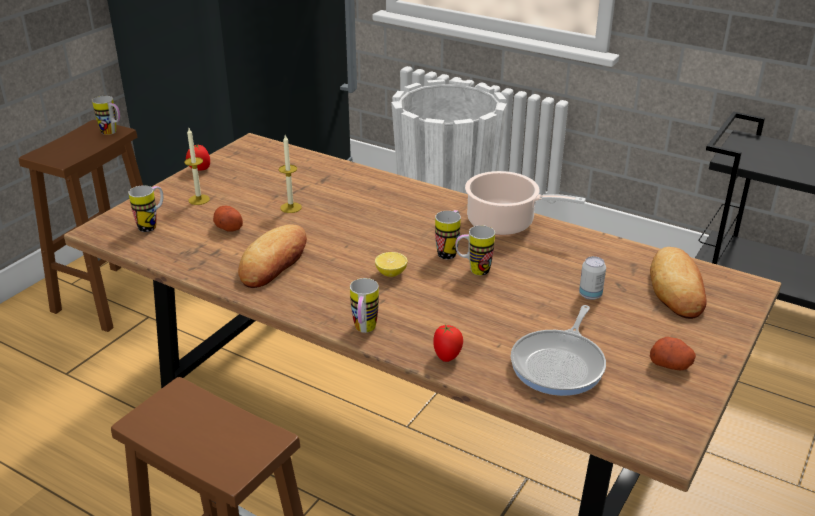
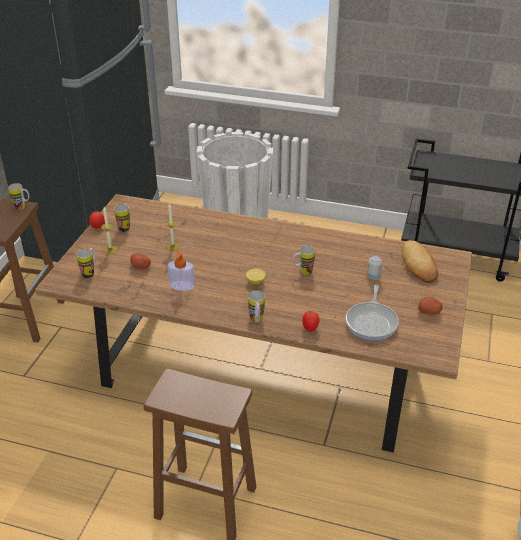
camera: 15 degrees left, 5 degrees up
(274, 262) = (182, 285): bread -> soap dispenser
(449, 251) = (283, 261): mug -> mug (125, 227)
(505, 223) = (308, 237): cooking pot -> none

